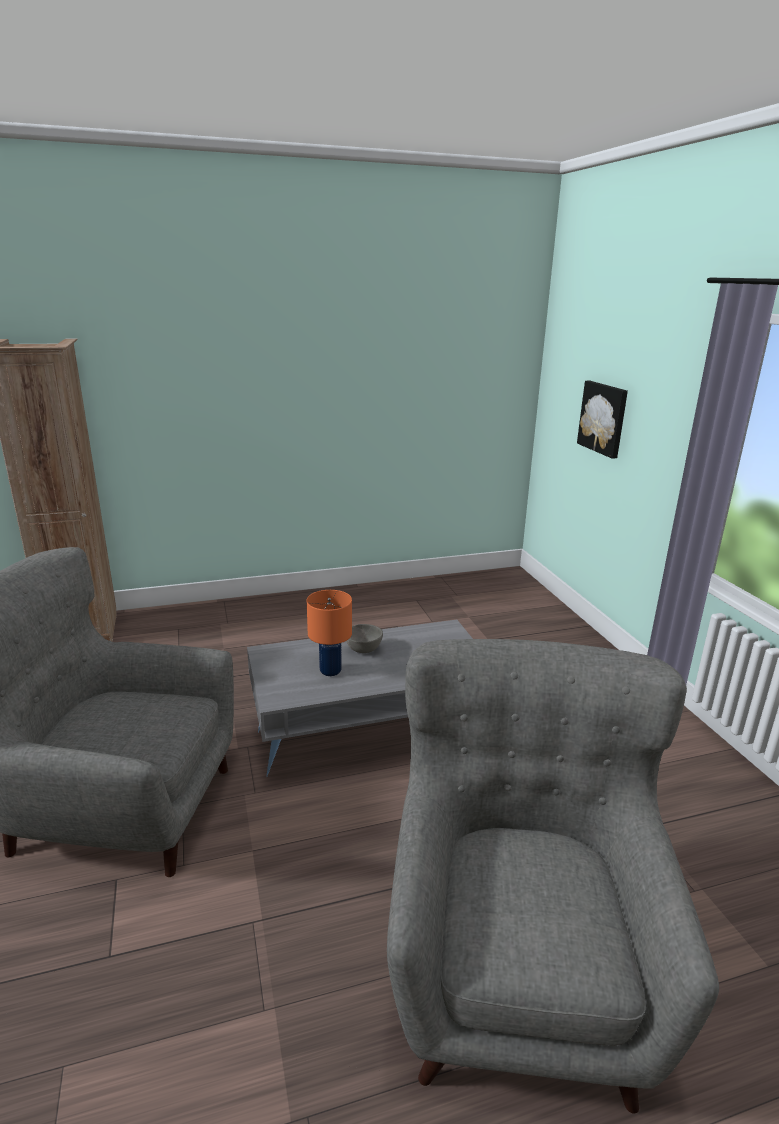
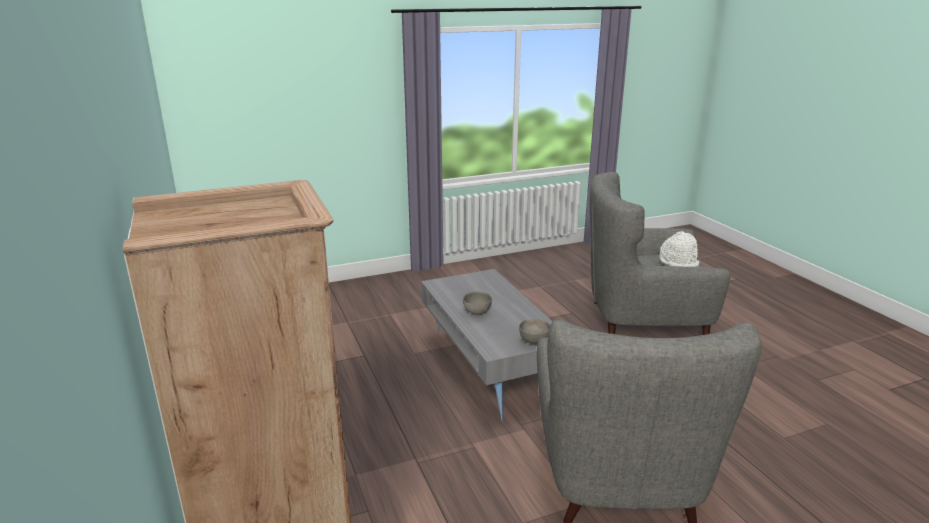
camera: 95 degrees left, 0 degrees up
(276, 681) = (534, 341): none -> grey bowl
(330, 672) = (513, 321): orange table lamp -> none
(552, 931) = (678, 262): none -> white hat
(603, 418) = (289, 124): picture -> none

